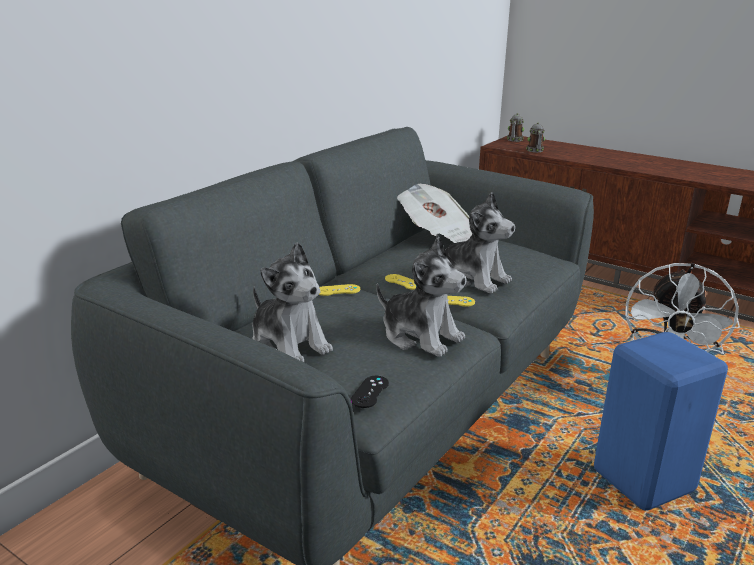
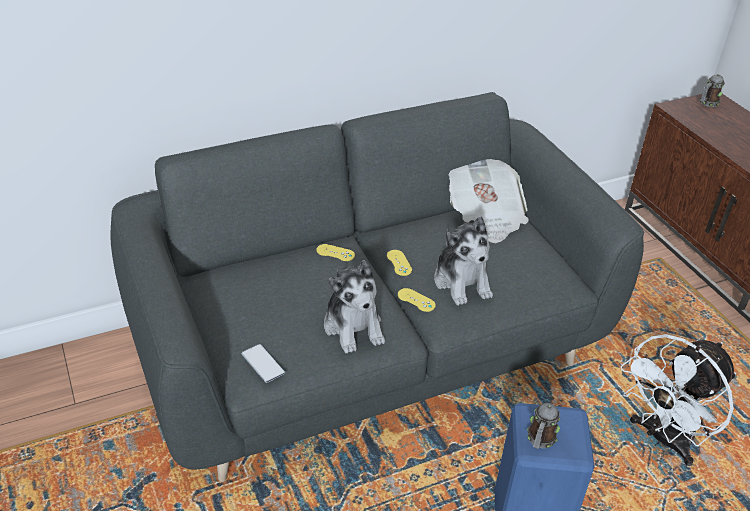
camera: 30 degrees right, 15 degrees up
(289, 345) = (249, 296): plush toy -> none
(370, 392) = (263, 363): black game controller -> phone
(535, 151) = (709, 130): mug -> mug (540, 440)

